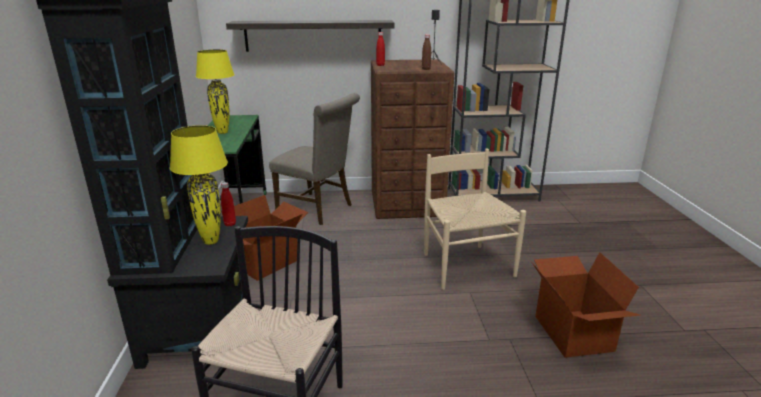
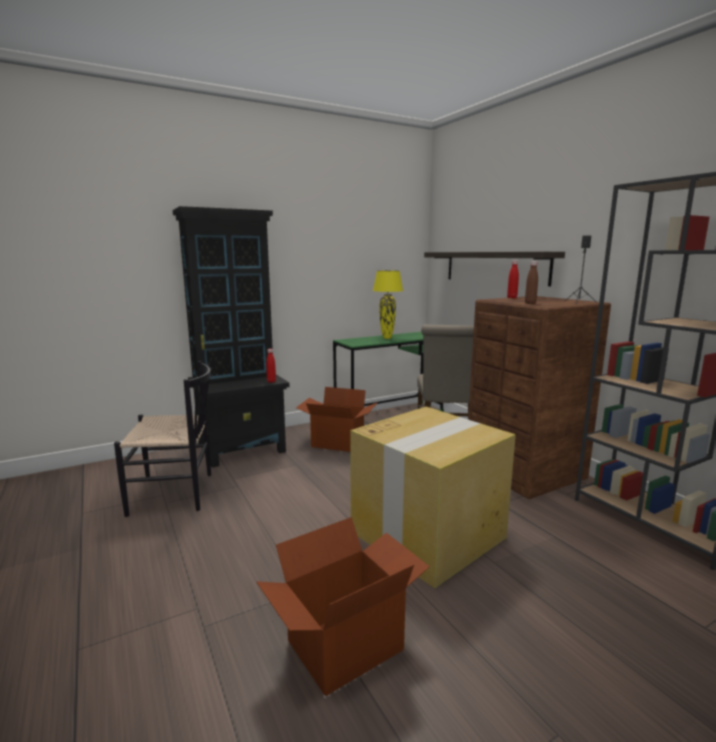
camera: 65 degrees right, 10 degrees down
(211, 241) = (243, 383): yellow table lamp -> none
(465, 265) = (429, 534): beige chair -> cardboard box

